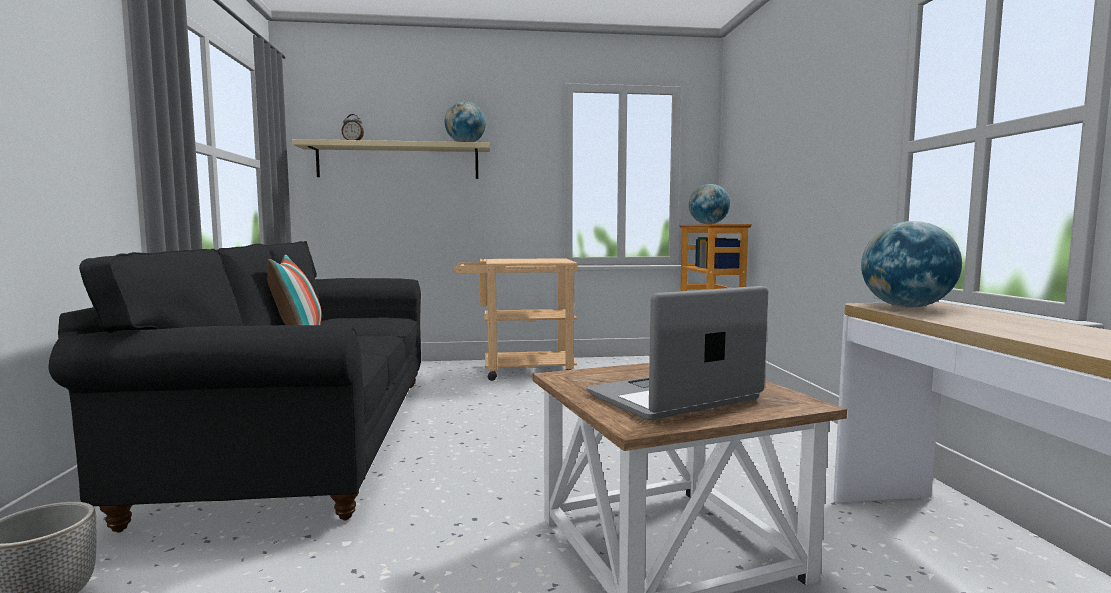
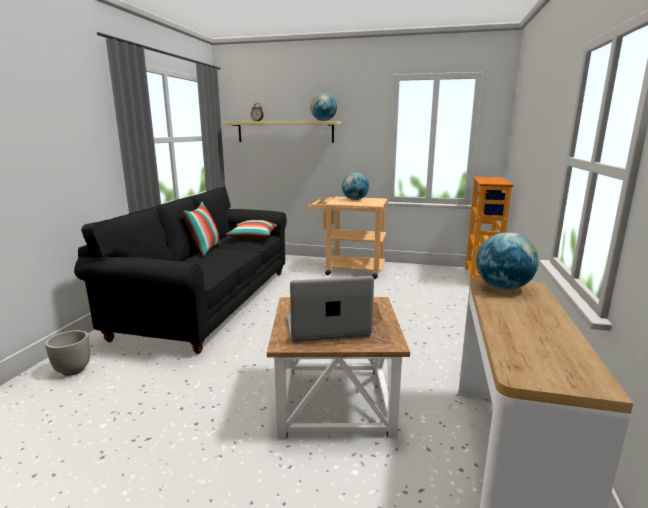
camera: 20 degrees right, 10 degrees up
(374, 319) = (253, 237): none -> pillow
(708, 224) = (488, 179): globe -> globe (355, 199)

